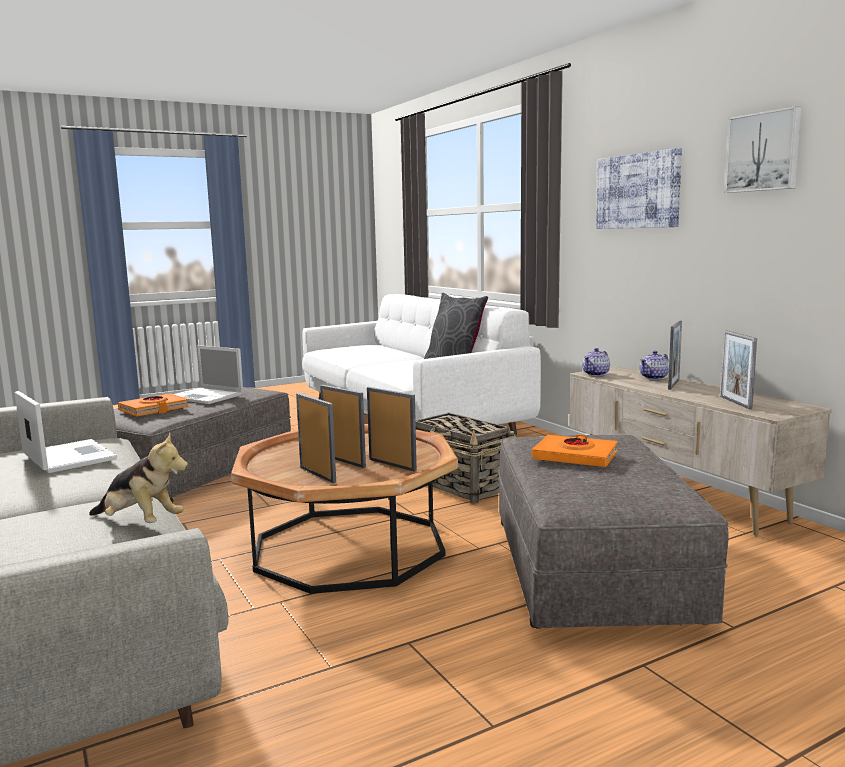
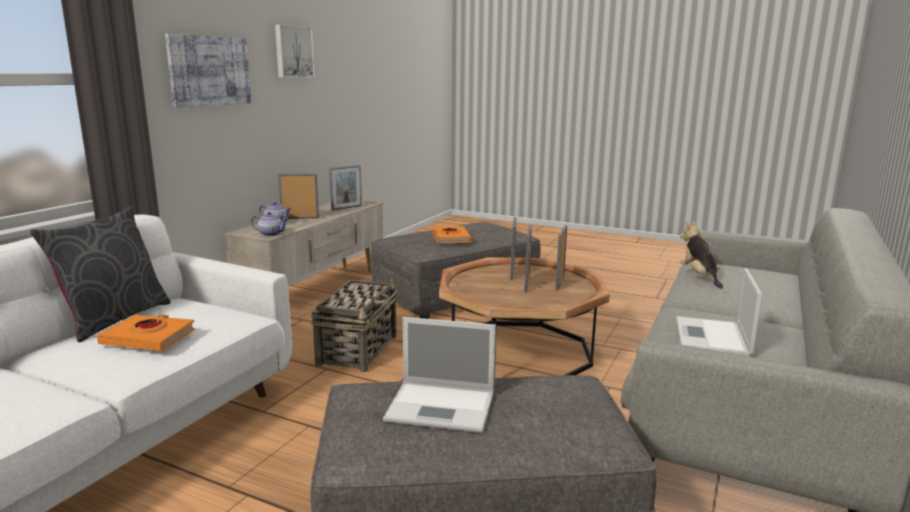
camera: 125 degrees left, 5 degrees up
(154, 409) = (548, 403): orange book -> orange book (148, 338)
(206, 396) = (443, 407): laptop -> laptop turned 105 degrees clockwise

